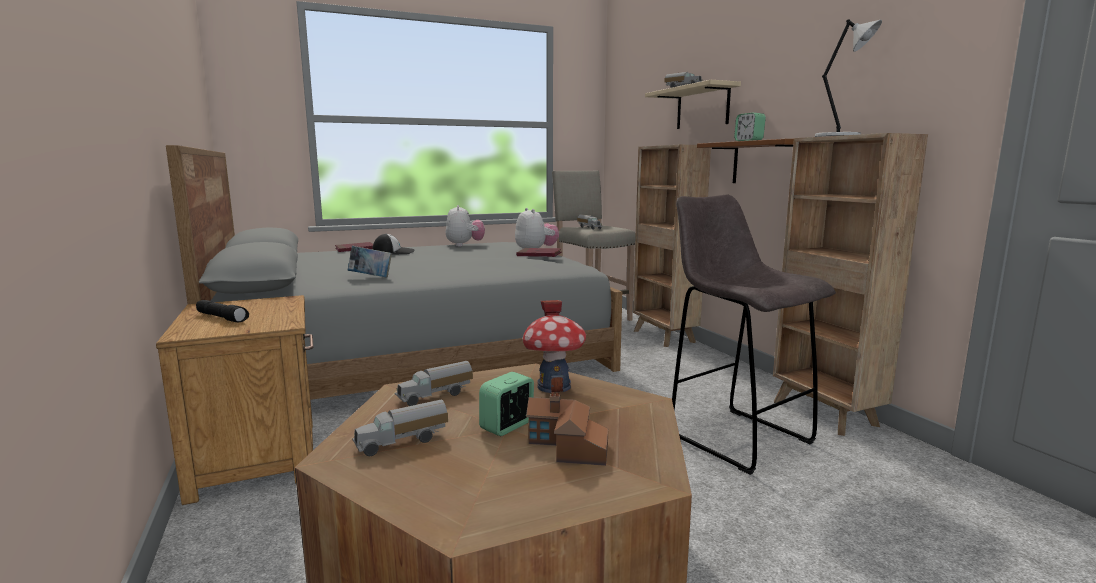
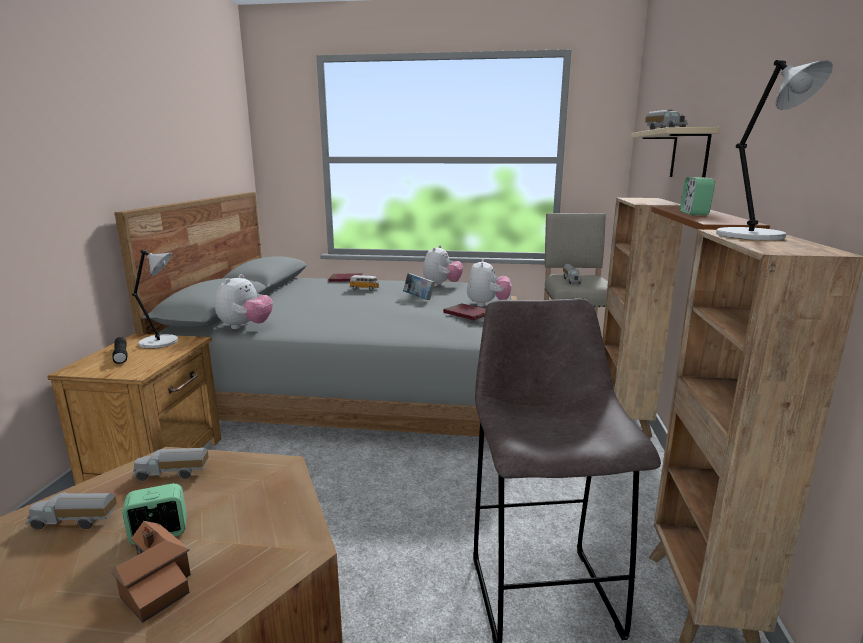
camera: 30 degrees right, 5 degrees up
(249, 304) = (161, 342): none -> grey table lamp
(326, 285) = (245, 327): none -> plush toy
(371, 277) = (291, 322): book -> book (418, 298)
(393, 252) = (365, 288): cap -> toy car
(554, 386) = (268, 494): toy house -> none

